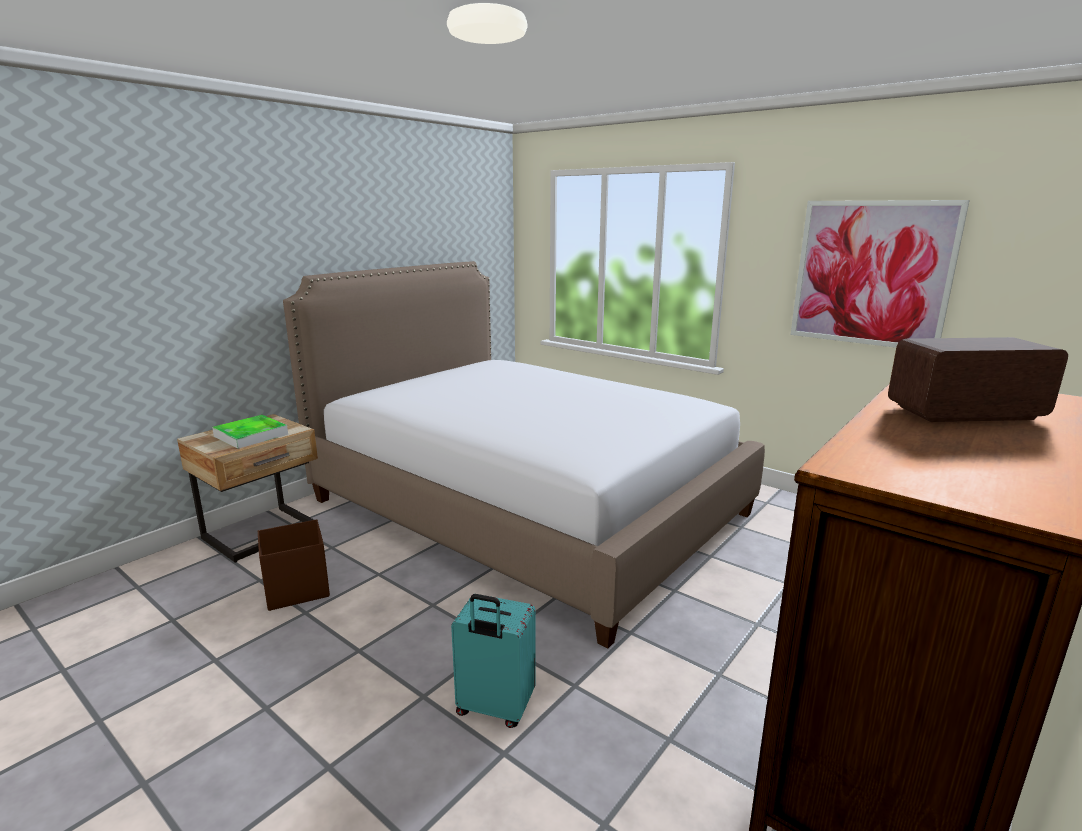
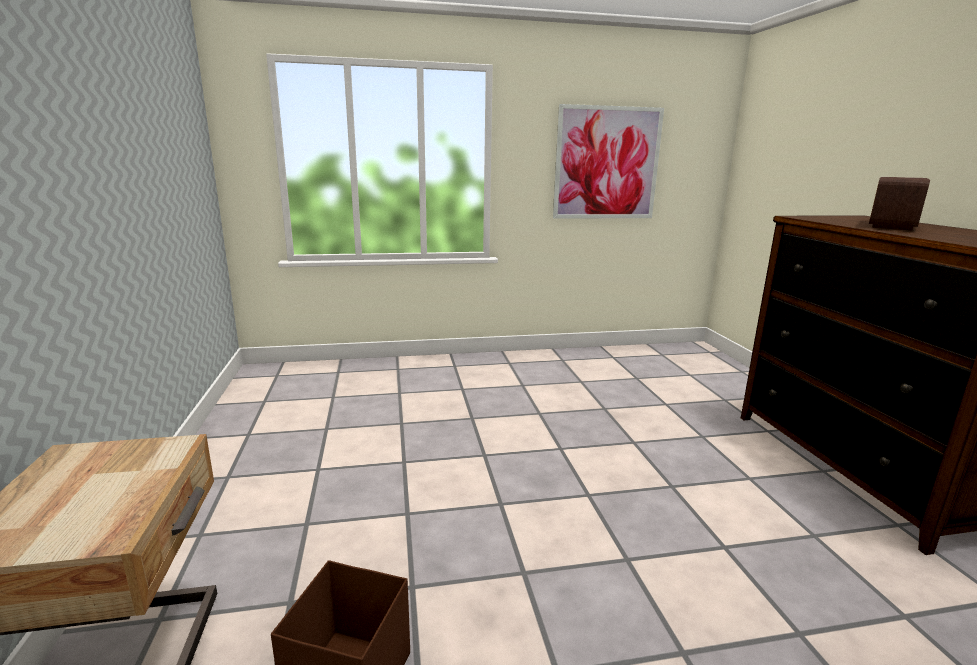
camera: 50 degrees left, 0 degrees up
(251, 435) = (105, 488): tray -> none
(494, 708) = (731, 609): turquoise suitcase -> none
(526, 507) = (420, 438): bed -> none

